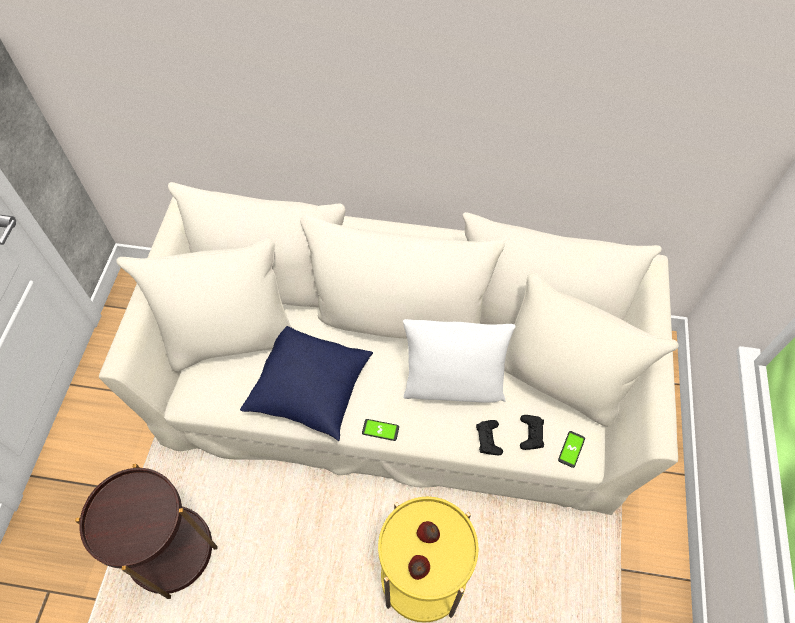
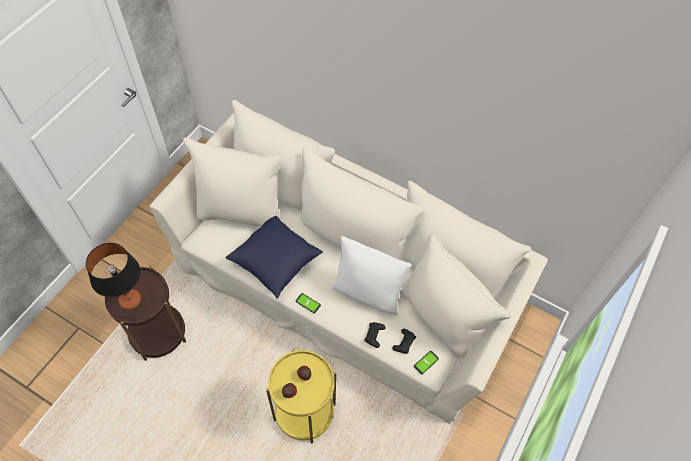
camera: 20 degrees right, 0 degrees up
(123, 528) = (130, 300): none -> table lamp

